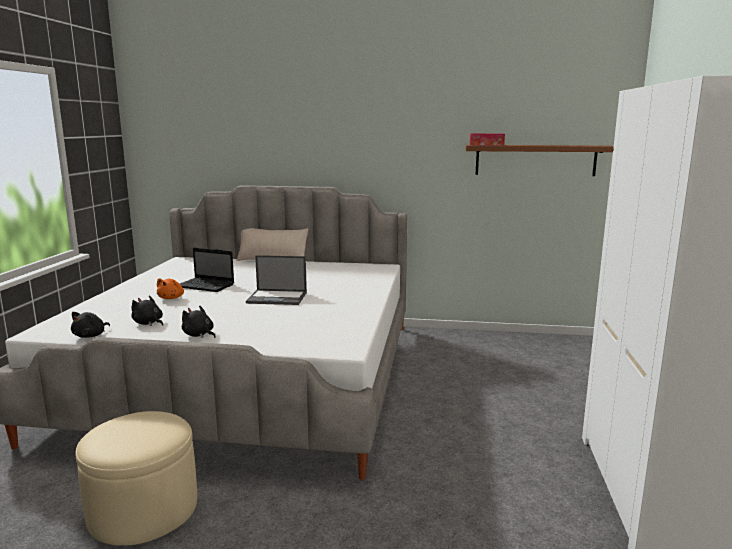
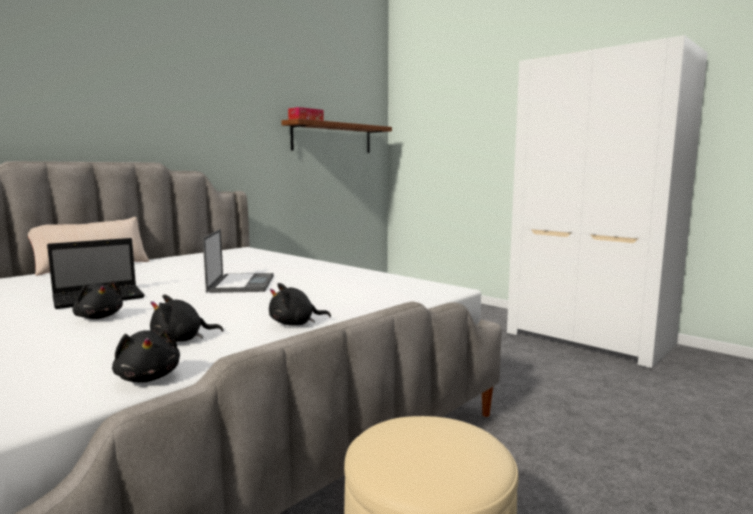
camera: 55 degrees left, 5 degrees down
(171, 298) = (99, 317): orange plush toy -> black plush toy
(278, 298) = (241, 283): laptop -> laptop turned 45 degrees counterclockwise

